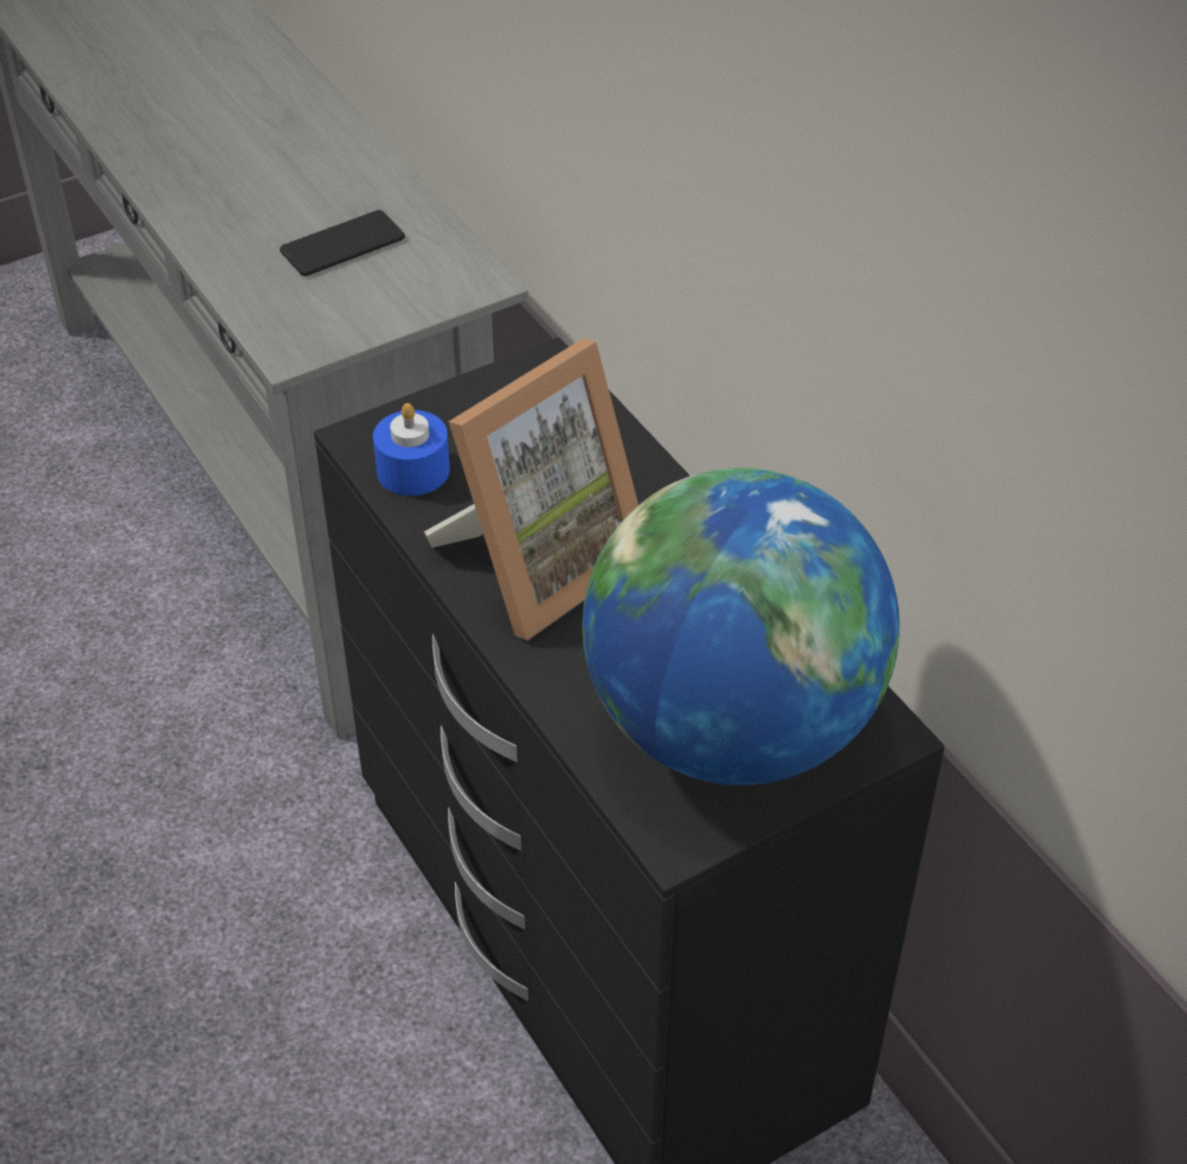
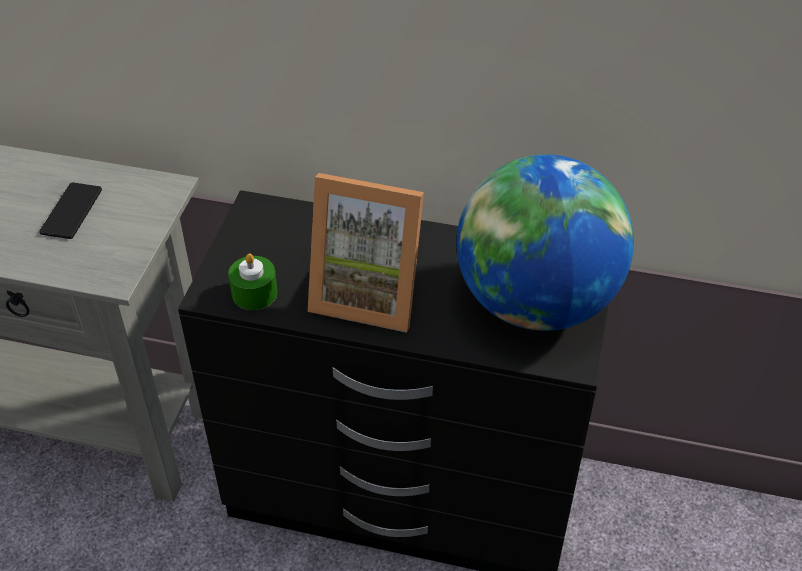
camera: 45 degrees left, 0 degrees up
(413, 470) = (254, 293): blue candle -> green candle
(539, 563) = (368, 293): picture frame -> picture frame turned 105 degrees clockwise

